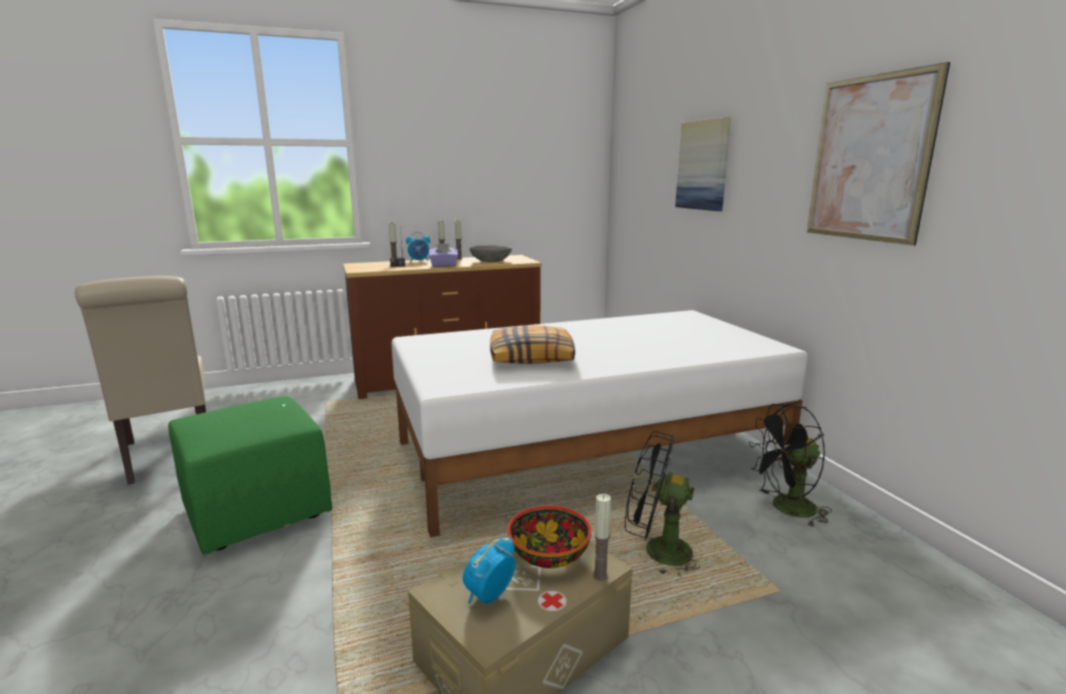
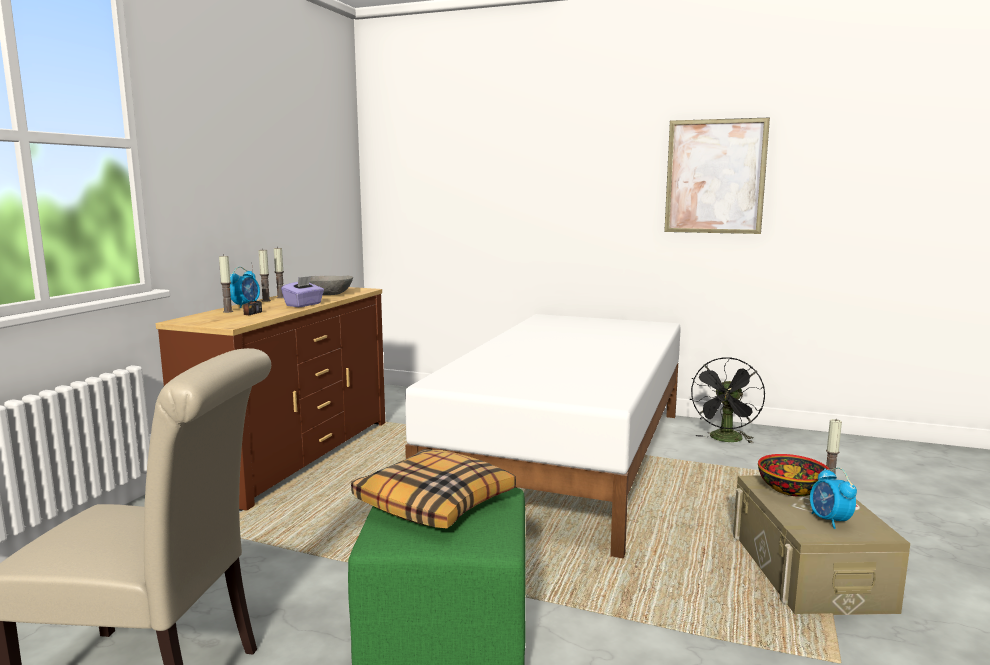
camera: 50 degrees left, 5 degrees down
(532, 357) = (574, 367): pillow -> pillow (435, 503)
(657, 551) = (734, 490): black fan -> none
(703, 165) = (528, 180): picture -> none

